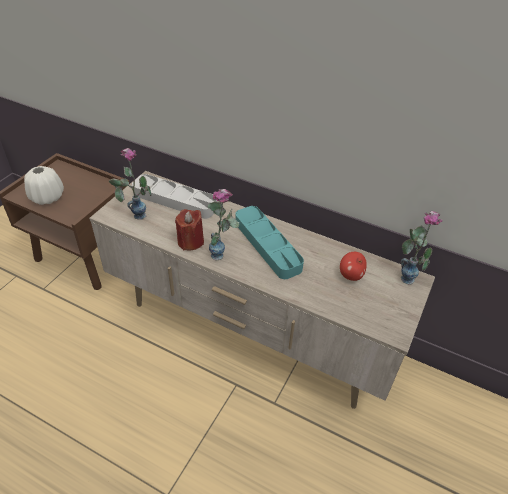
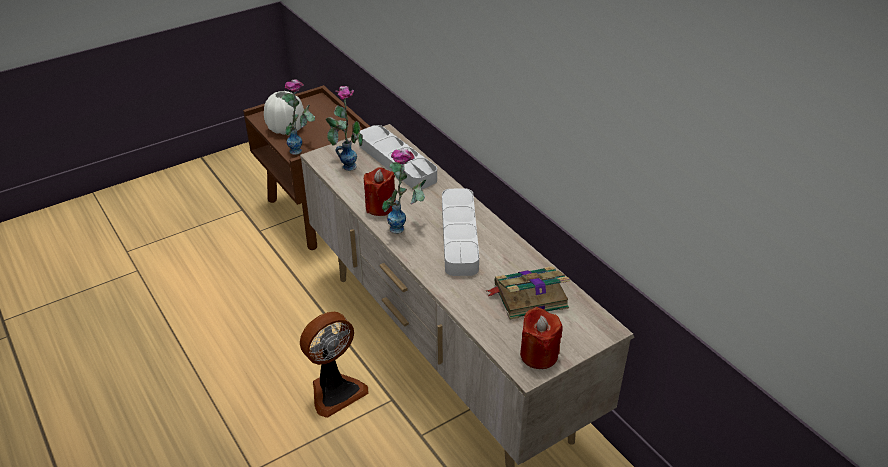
camera: 30 degrees right, 5 degrees down
(190, 397) = (335, 391): none -> fan
(267, 245) = (459, 236): turquoise tray -> grey tray
(351, 275) = (528, 296): apple -> book
(393, 318) = (538, 355): none -> red candle
(408, 273) = (601, 318): vase -> vase (303, 148)

